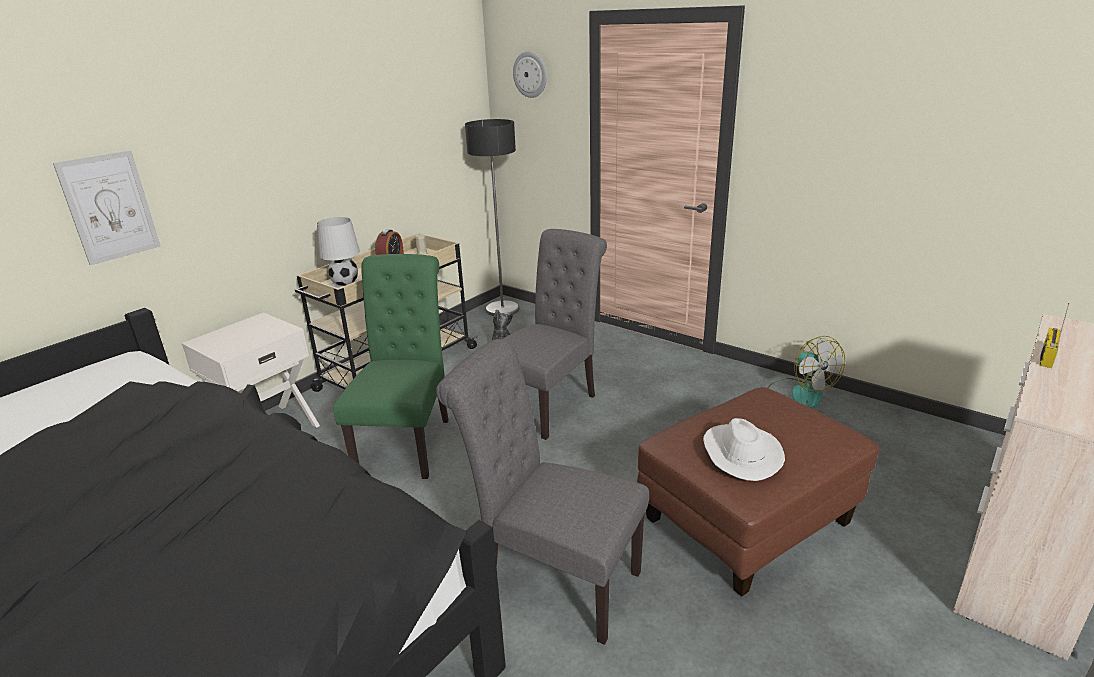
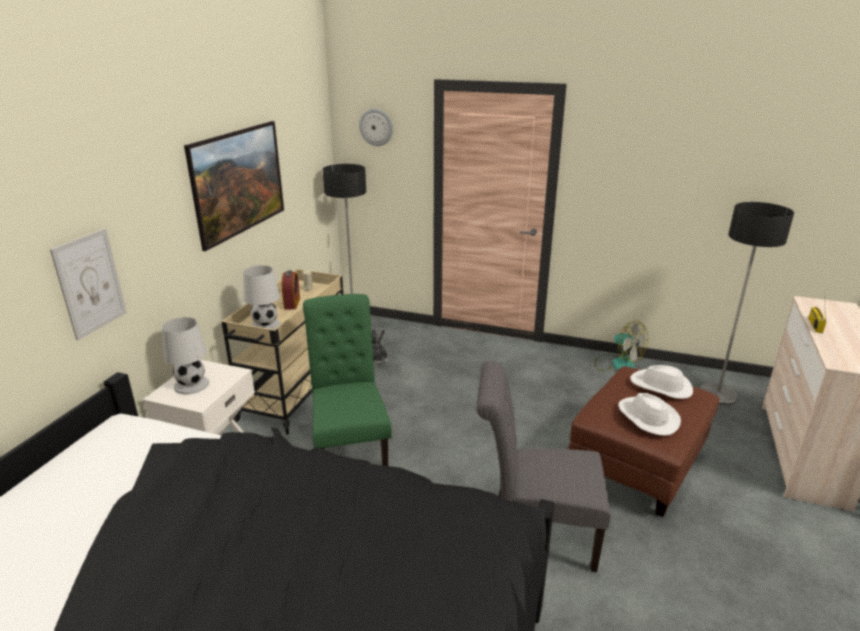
camera: 20 degrees left, 0 degrees up
(235, 335) = (191, 384): none -> white table lamp
(338, 151) = (242, 205): none -> picture
(550, 404) = (445, 401): grey chair -> none
(791, 418) = (661, 386): none -> white hat
(928, 453) = (718, 395): none -> floor lamp

